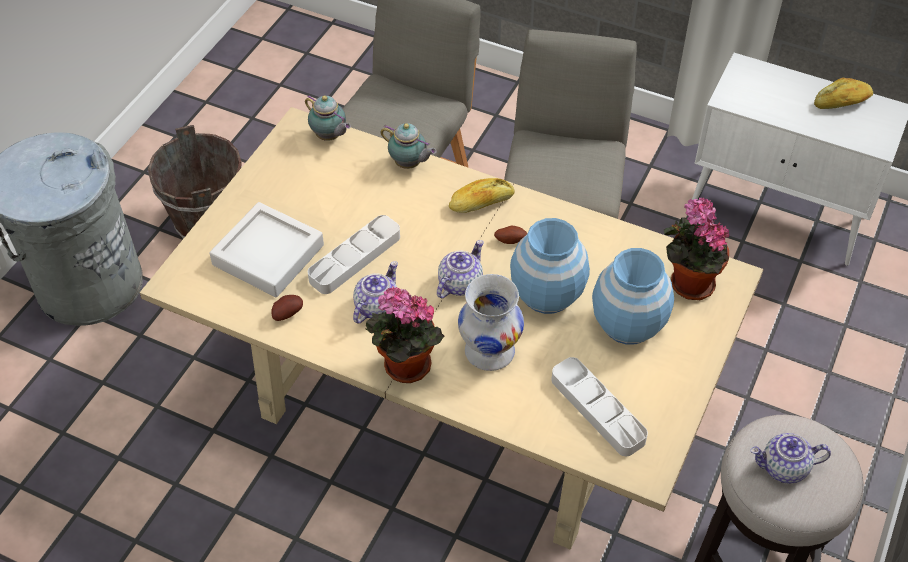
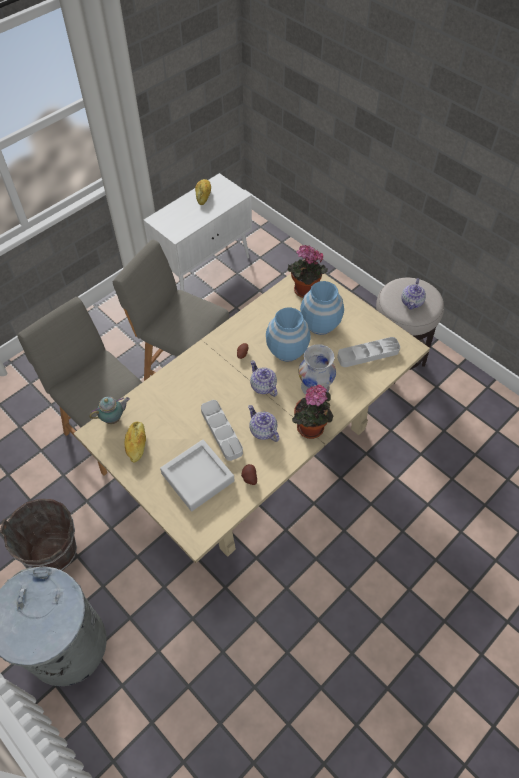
camera: 70 degrees left, 5 degrees up
(409, 164) = (160, 383): teapot -> none
(481, 203) = (208, 358): bread -> bread (136, 444)

